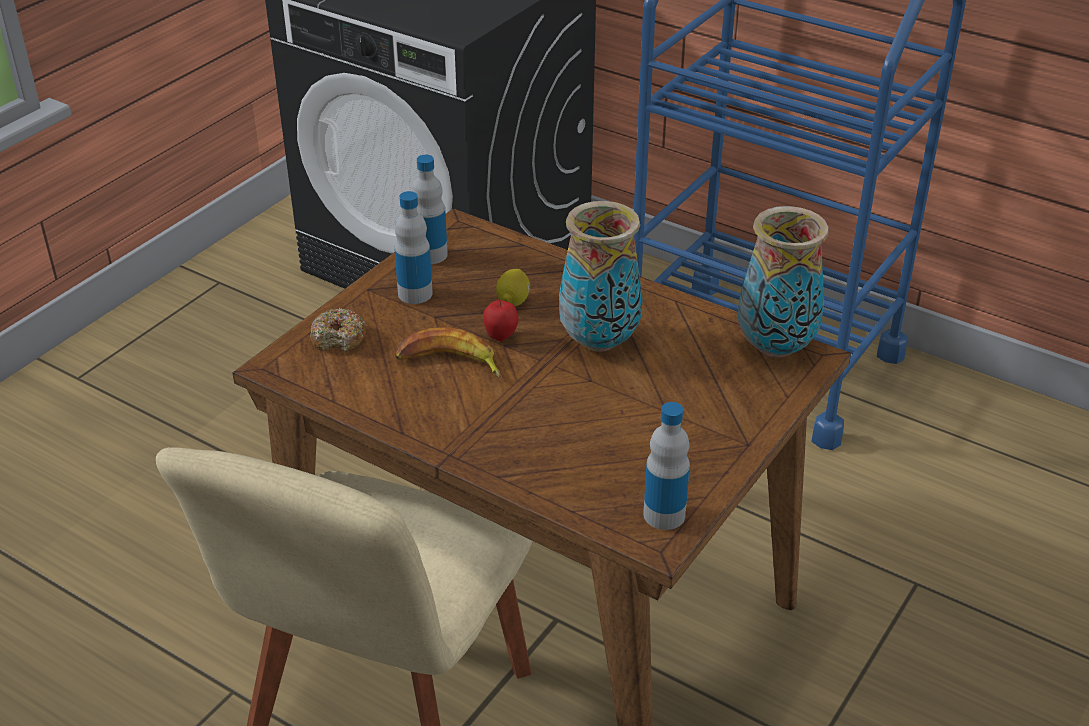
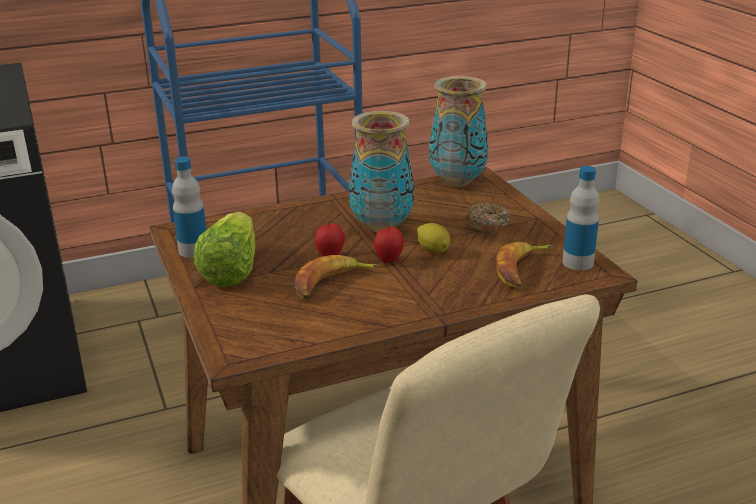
camera: 55 degrees left, 10 degrees down
(339, 338) = (240, 317): donut -> donut (487, 225)
(415, 293) = (231, 270): bottle -> lettuce
(514, 301) = (296, 239): lemon -> lemon (433, 250)
(531, 377) = (389, 260): none -> apple
(603, 478) = (522, 269): none -> banana

